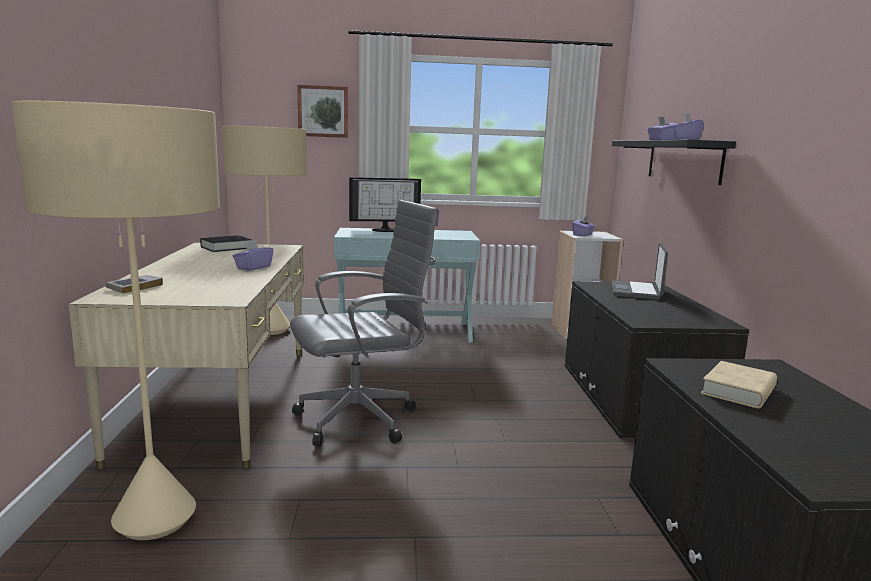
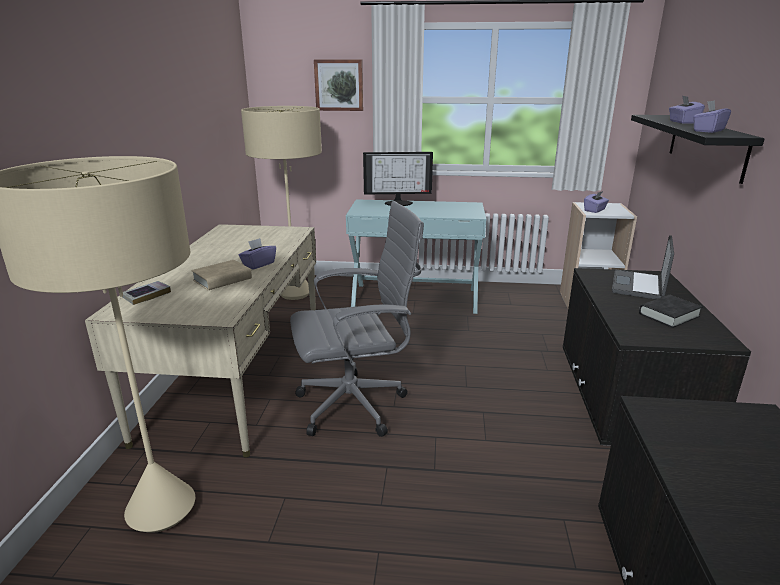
camera: 10 degrees right, 10 degrees up
(226, 247) = (244, 232): black book -> black book (669, 315)
(738, 391) = (712, 457): beige book -> beige book (222, 279)

